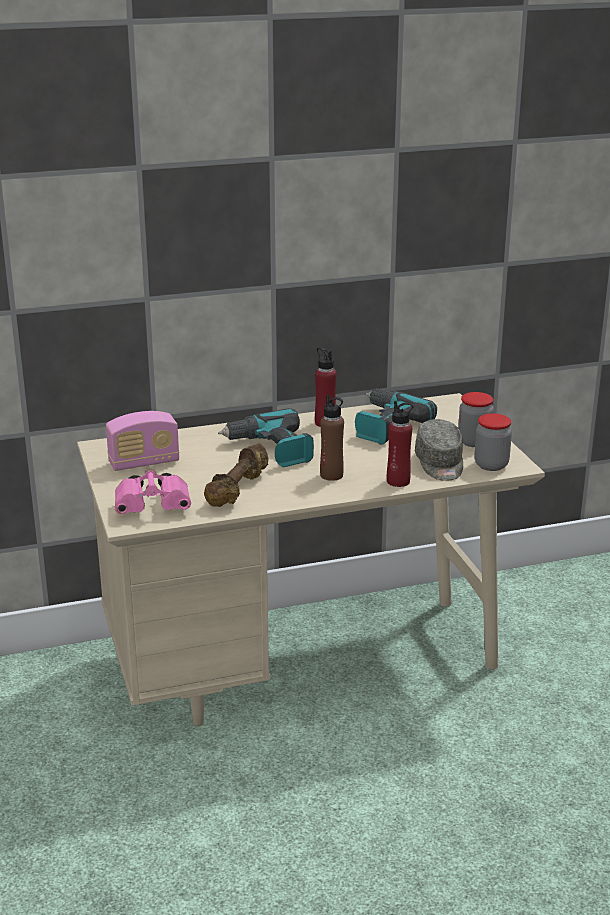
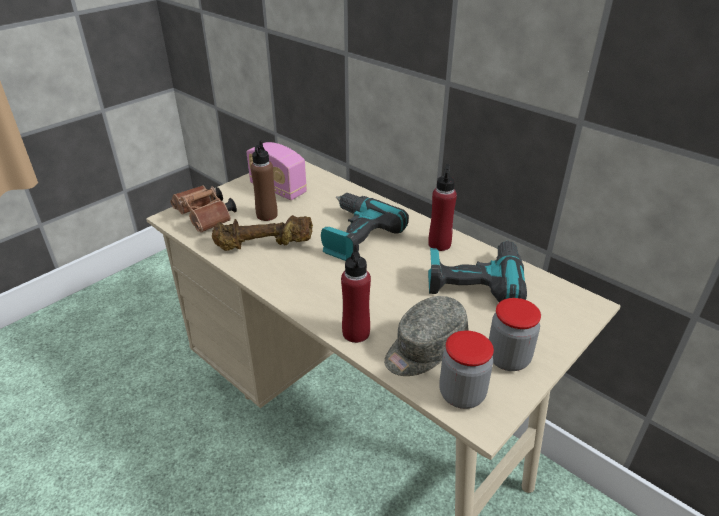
camera: 60 degrees right, 10 degrees up
(155, 507) = (206, 219): pink binoculars -> brown binoculars
(331, 475) = (333, 285): brown bottle -> brown bottle (267, 215)

